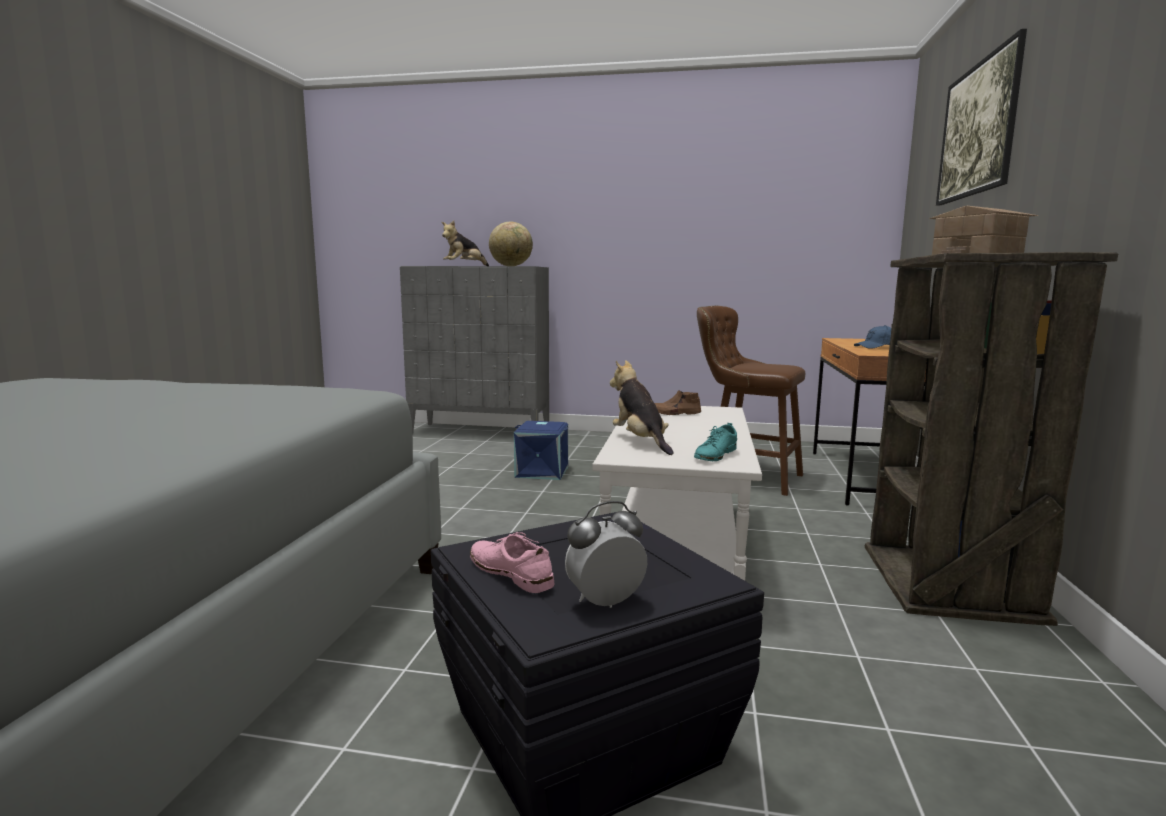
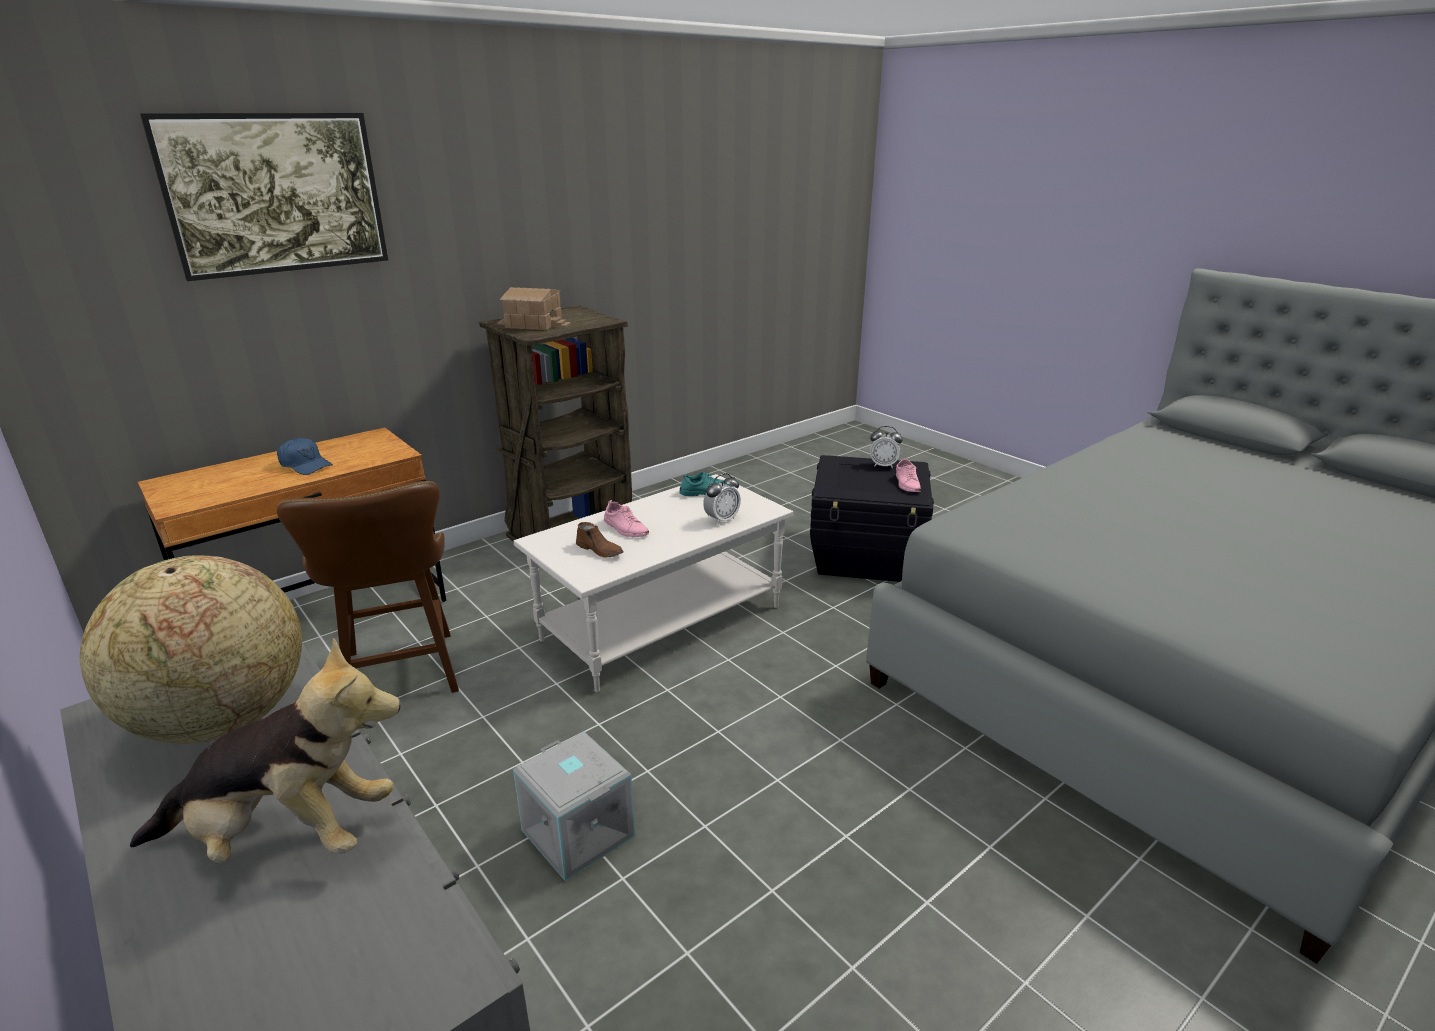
camera: 140 degrees left, 15 degrees up
(542, 471) = (576, 834): blue storage box -> grey storage box
(640, 441) = (722, 520): plush toy -> alarm clock
(695, 423) = (625, 528): none -> pink shoe

